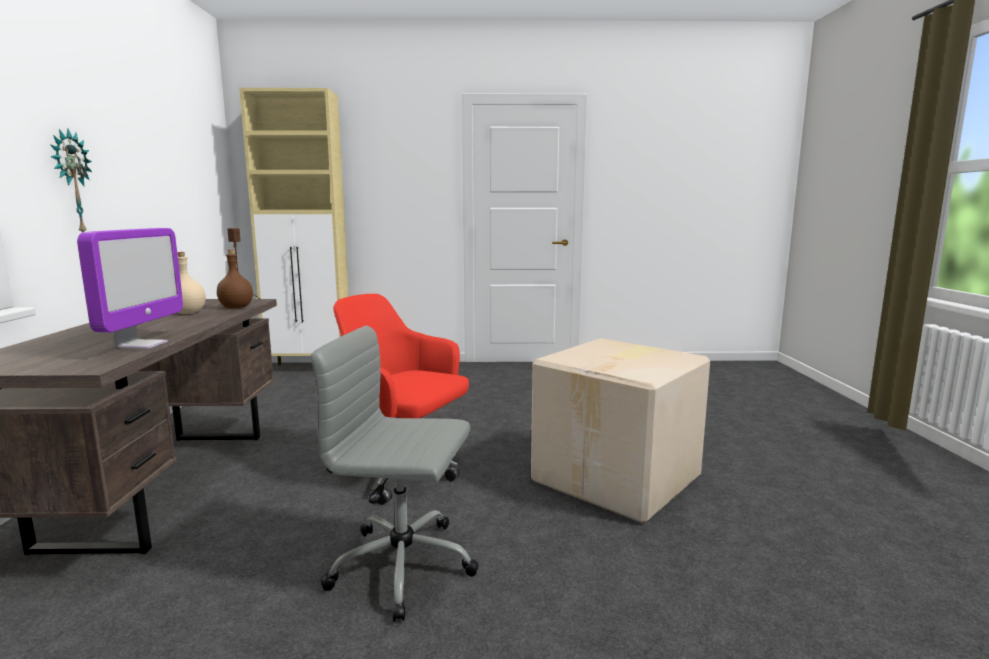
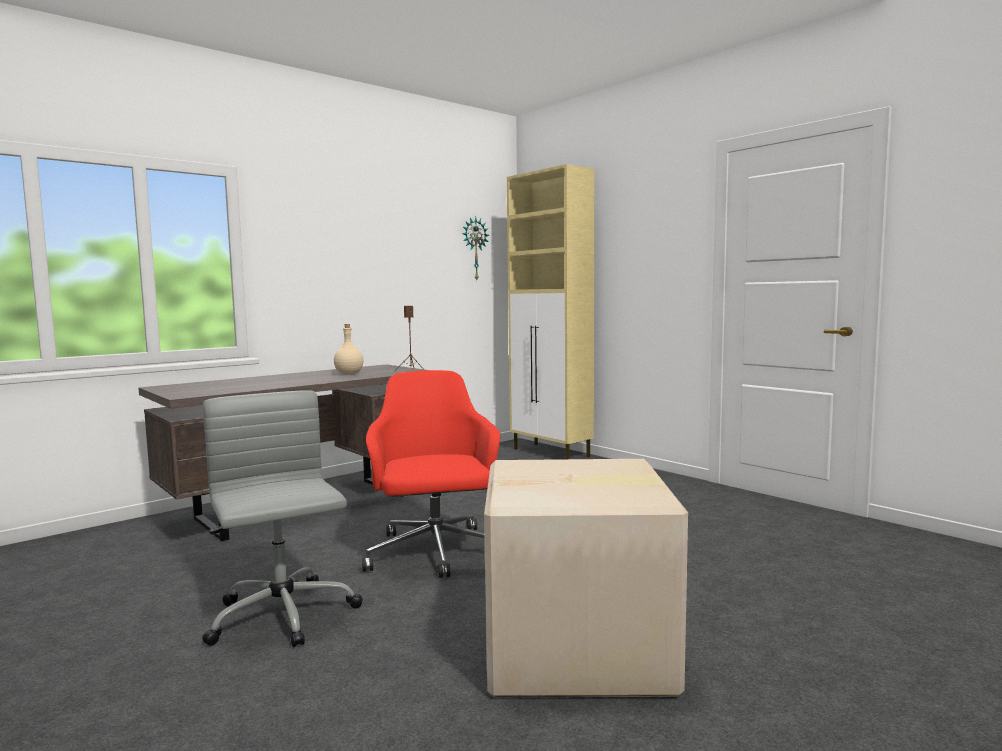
camera: 50 degrees right, 5 degrees down
(71, 183) = (314, 271): wall clock -> wall clock (474, 249)
(142, 345) = (245, 388): monitor -> none
(237, 307) = (386, 374): brown bottle -> none

